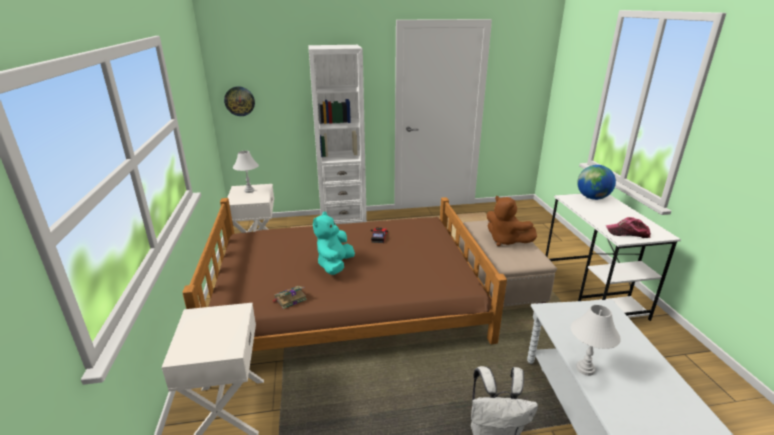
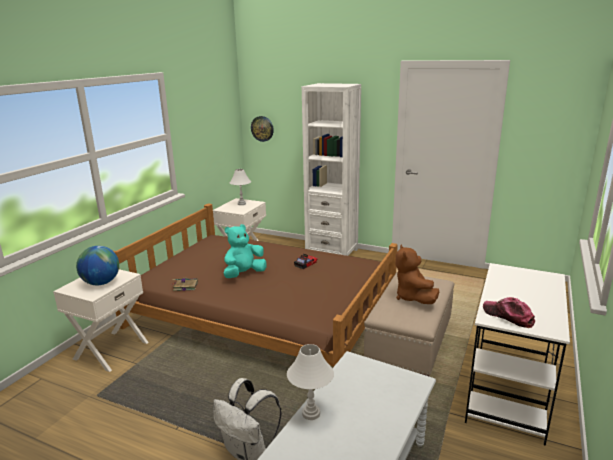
camera: 35 degrees right, 5 degrees down
(592, 198) = (532, 276): globe -> globe (101, 283)

